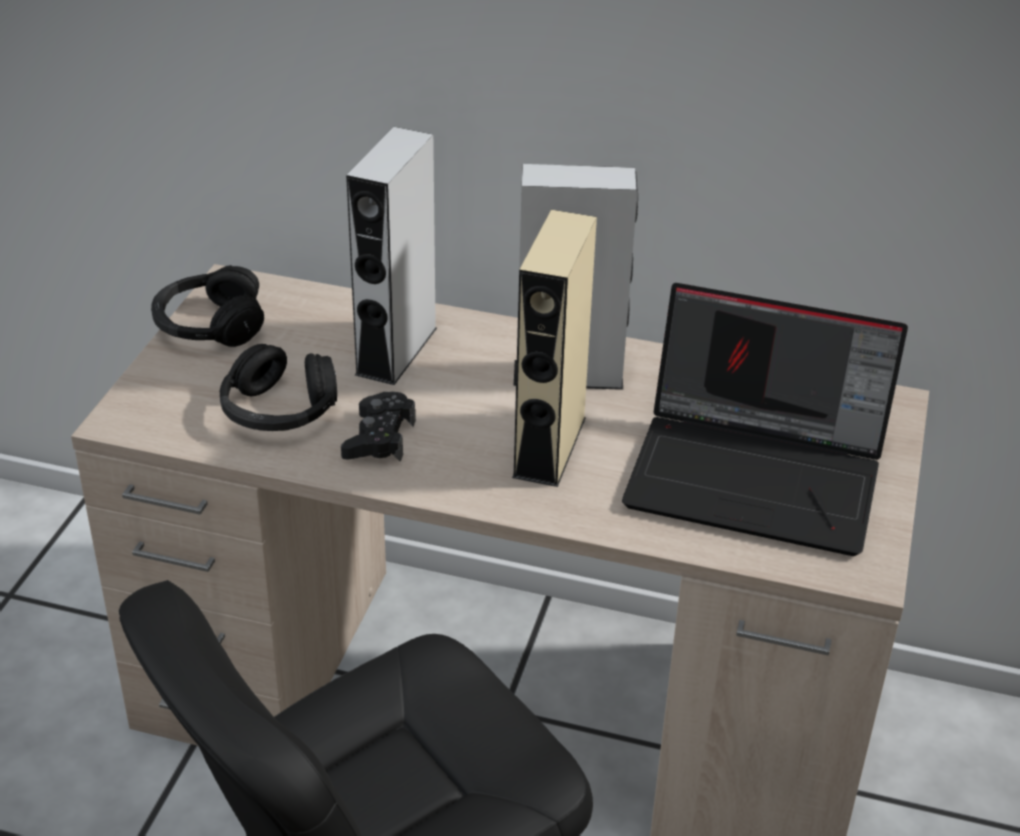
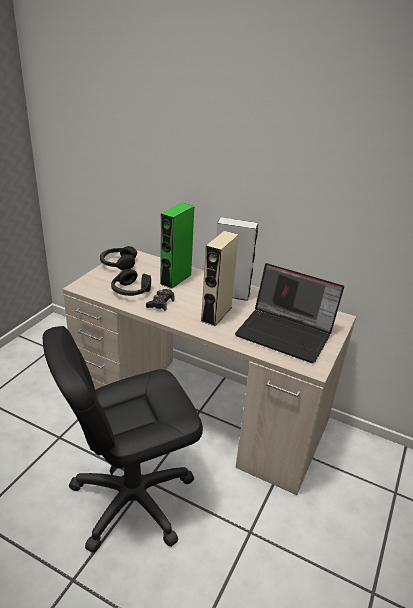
camera: 10 degrees right, 5 degrees down
(396, 351) = (175, 279): grey speaker -> green speaker

